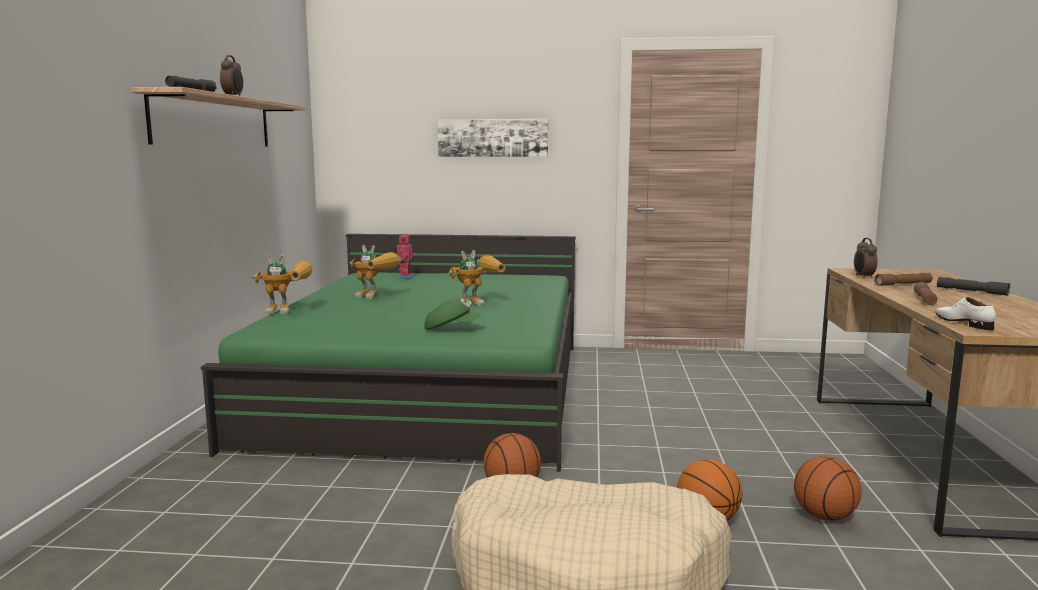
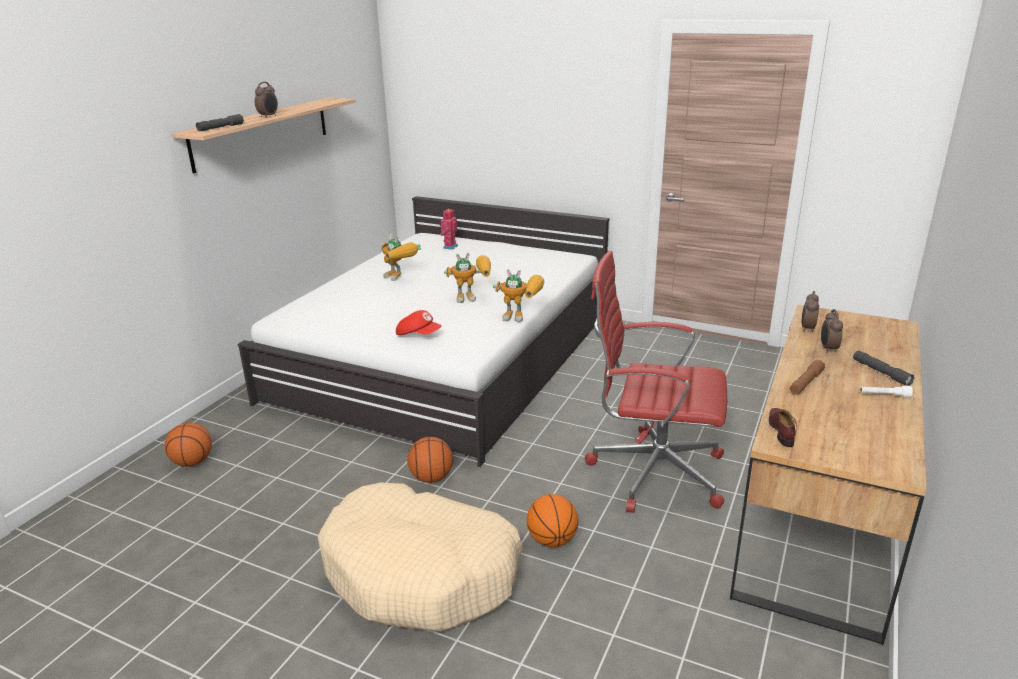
camera: 20 degrees right, 15 degrees up
(288, 311) = (320, 292): toy robot -> toy robot (522, 317)
(431, 390) = (446, 358): green bed -> white bed
(452, 329) = (419, 335): green cap -> red cap
(493, 138) = (537, 117): picture -> none
(746, 449) = (652, 471): none -> red office chair
(824, 517) = (650, 557): basketball -> basketball (192, 462)
(903, 284) = (828, 349): brown flashlight -> alarm clock
(963, 323) = (781, 430): white shoe -> brown shoe
(1001, 301) = (884, 395): none -> white flashlight

